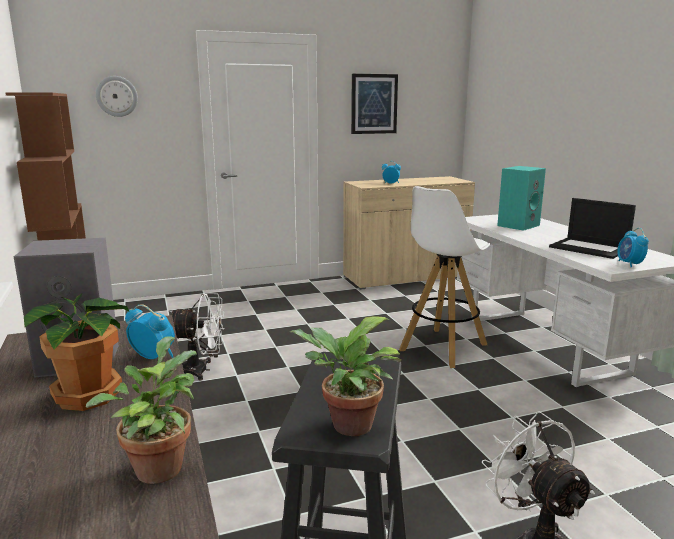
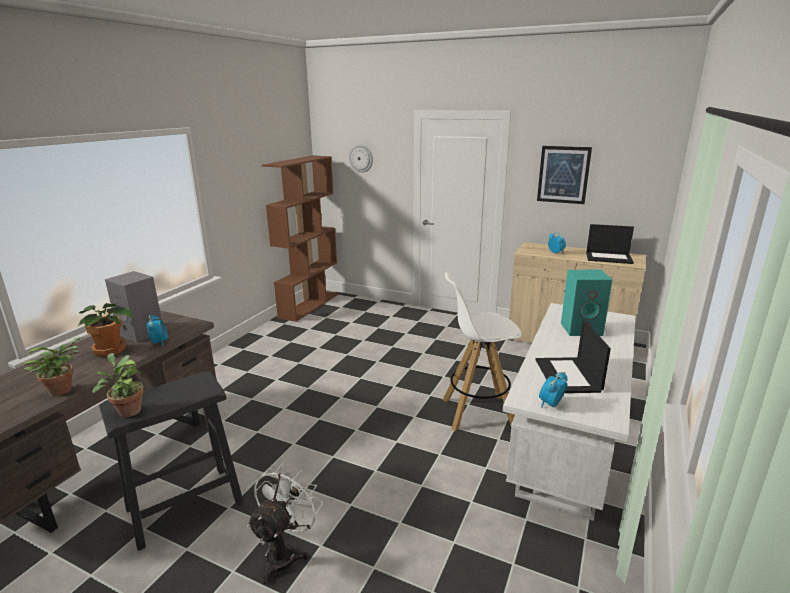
camera: 45 degrees right, 5 degrees up
(201, 370) = (318, 359): white fan -> none
(435, 180) = (609, 257): none -> laptop

